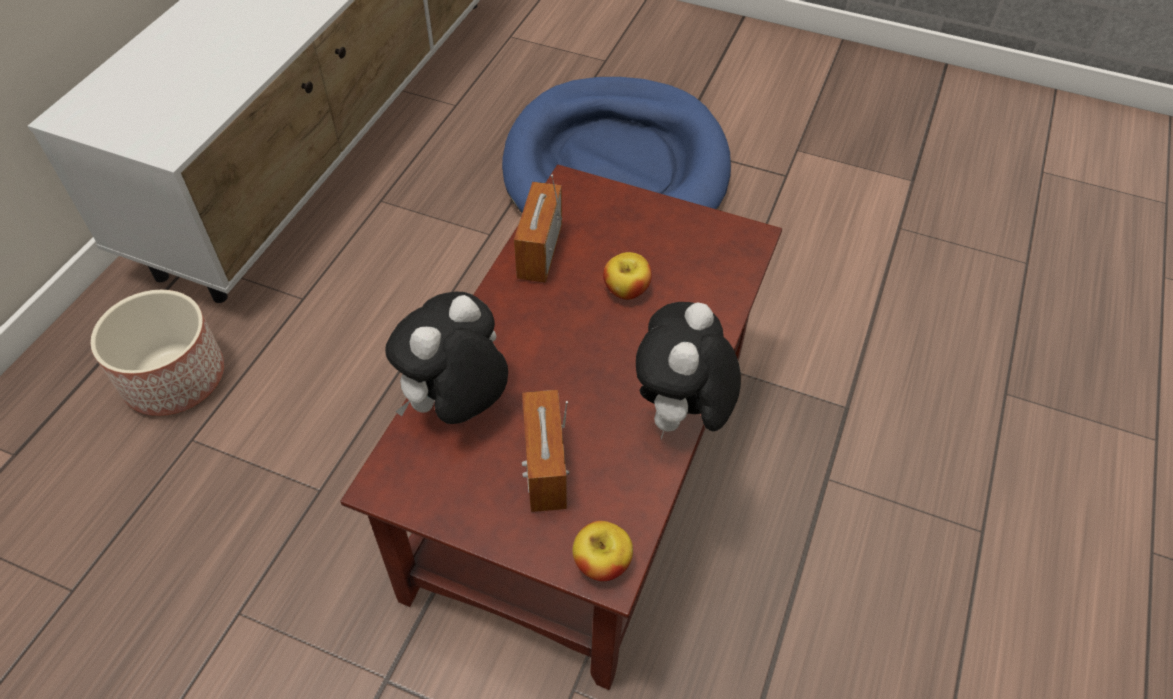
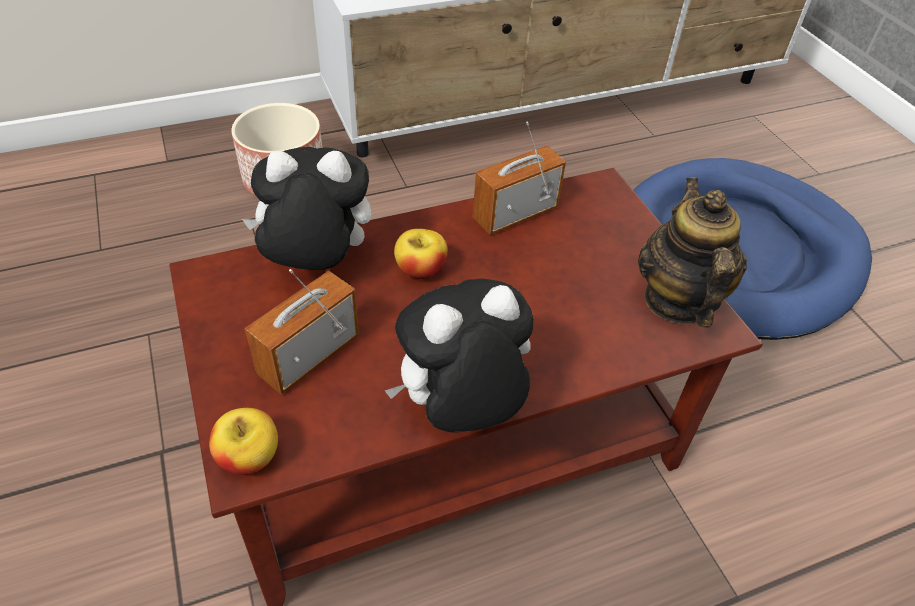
camera: 45 degrees right, 5 degrees down
(626, 290) = (547, 286): apple -> apple (420, 270)
(709, 236) = (677, 300): none -> teapot

